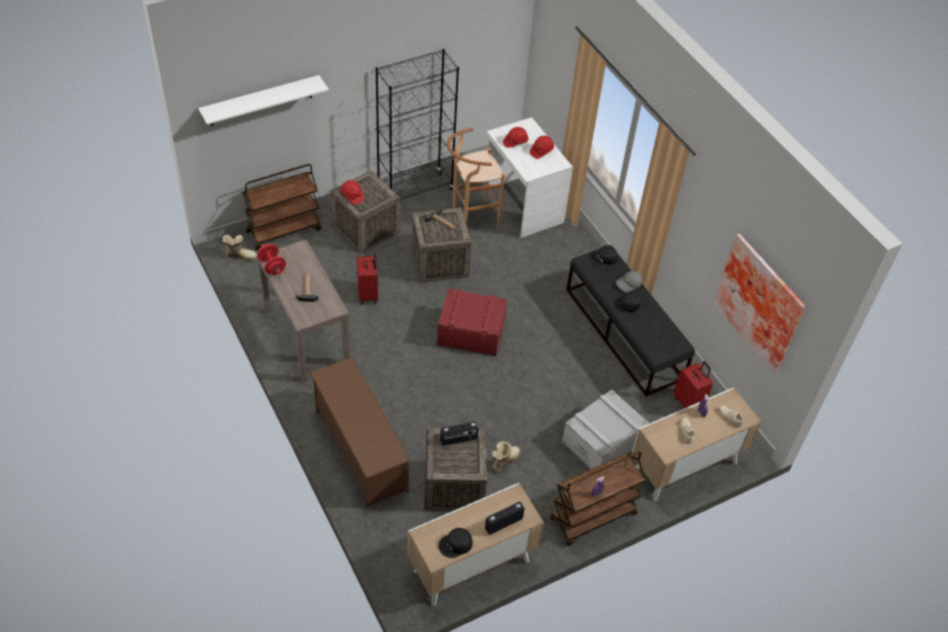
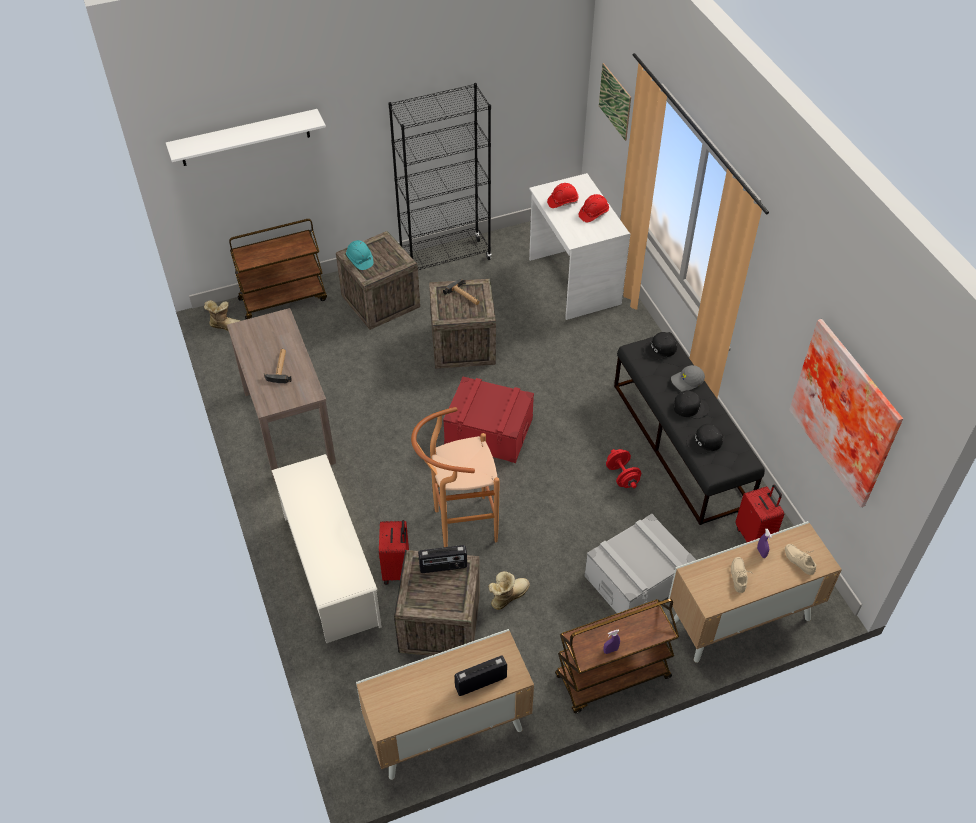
camera: 10 degrees right, 0 degrees up
(272, 266) = (243, 338): red dumbbell -> red dumbbell (622, 476)
(352, 196) = (360, 260): red hard hat -> turquoise hard hat
(360, 449) = (330, 569): brown shoe rack -> white shoe rack
(368, 294) = (371, 379): red suitcase -> red suitcase (397, 569)
(456, 545) = (414, 706): black cap -> black cap (704, 442)
(470, 218) = (507, 294): brown stool -> brown stool (458, 525)
(555, 60) = (615, 101): none -> picture

